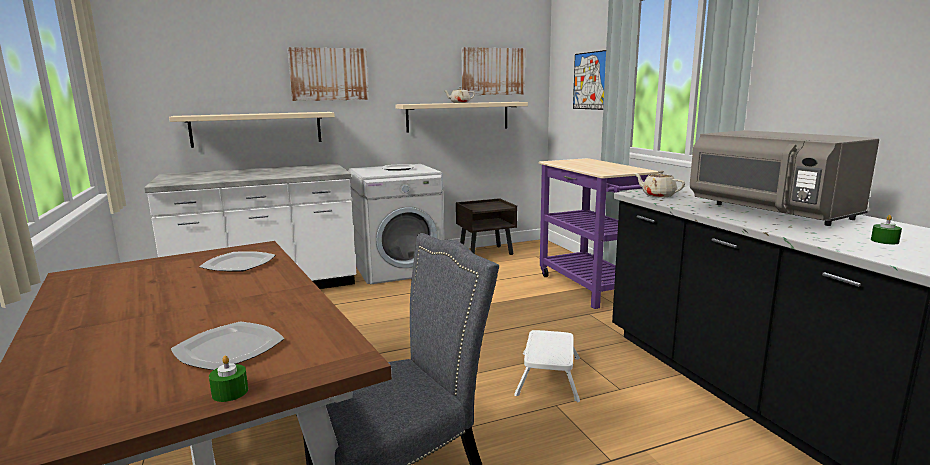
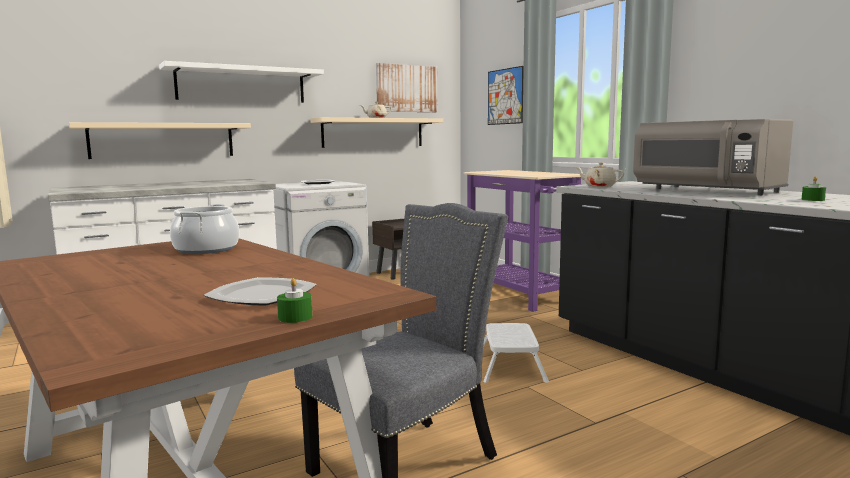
camera: 10 degrees left, 5 degrees down
(239, 264) = (206, 249): plate -> cooking pot
(329, 74) = (242, 85): picture -> white shelf

